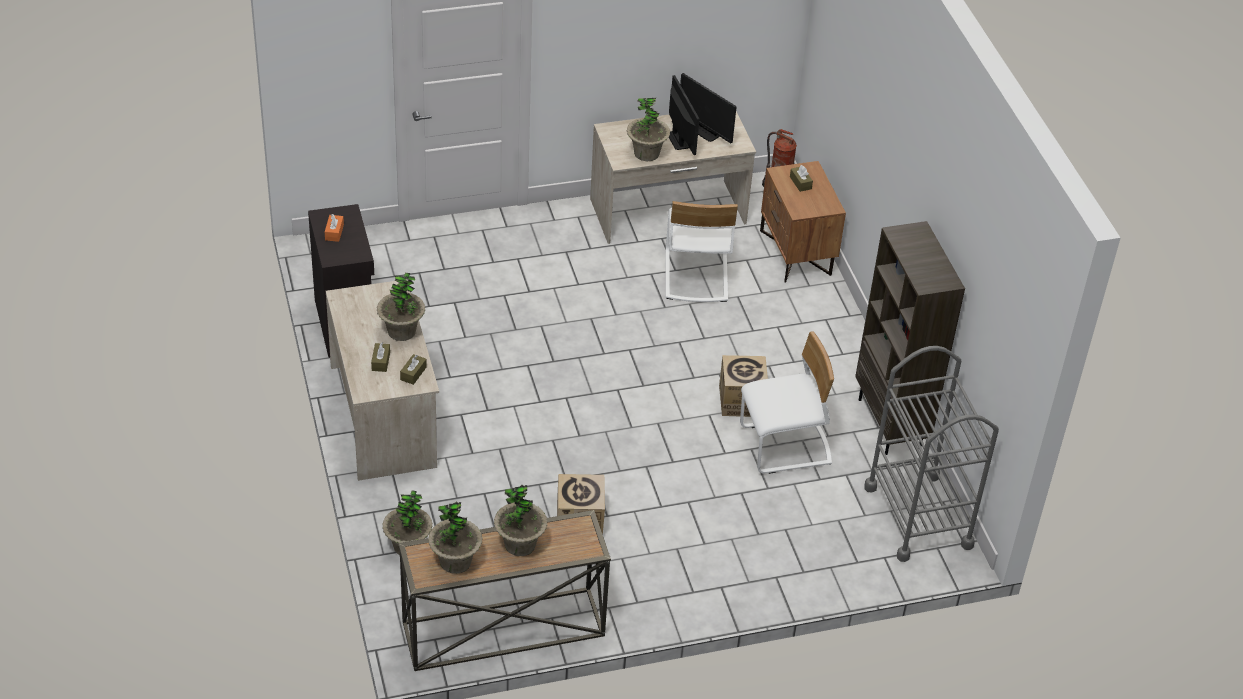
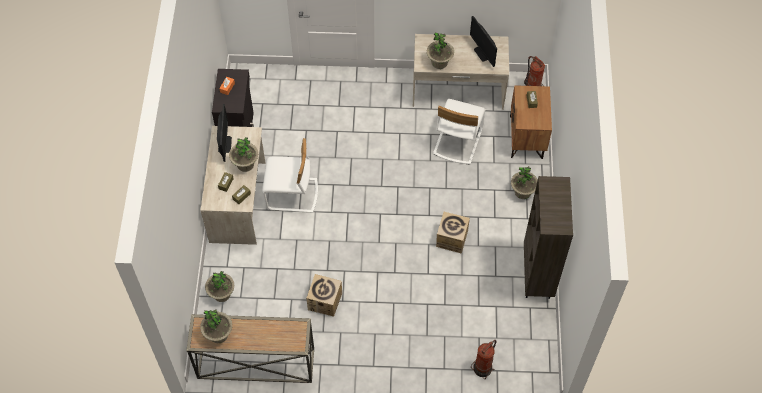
camera: 20 degrees right, 15 degrees up
(520, 544) = (259, 332): potted plant -> potted plant (522, 192)
(679, 140) = (464, 56): monitor -> monitor (224, 144)
(785, 446) = (466, 277): white chair -> white chair (292, 195)
(863, 558) = (483, 368): none -> fire extinguisher
(918, 516) = (529, 346): grey cart -> none

